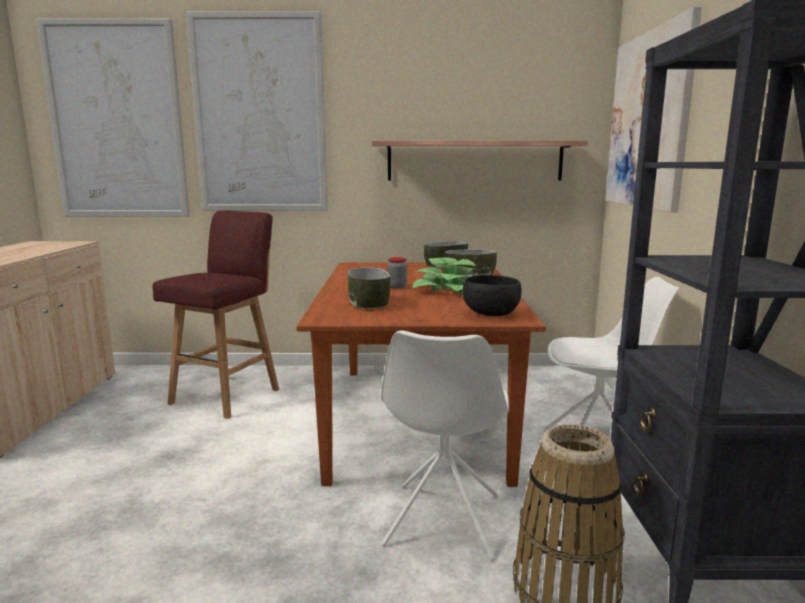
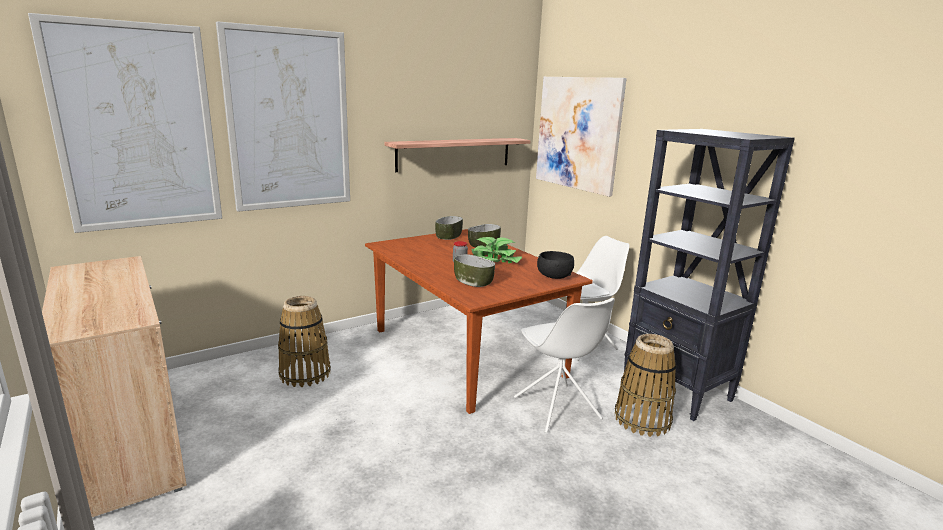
camera: 35 degrees left, 5 degrees up
(227, 395) = (305, 374): red stool -> basket

